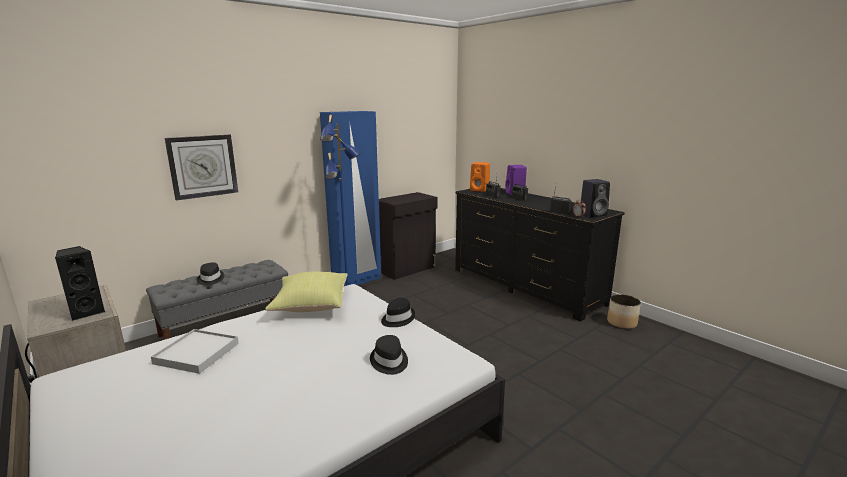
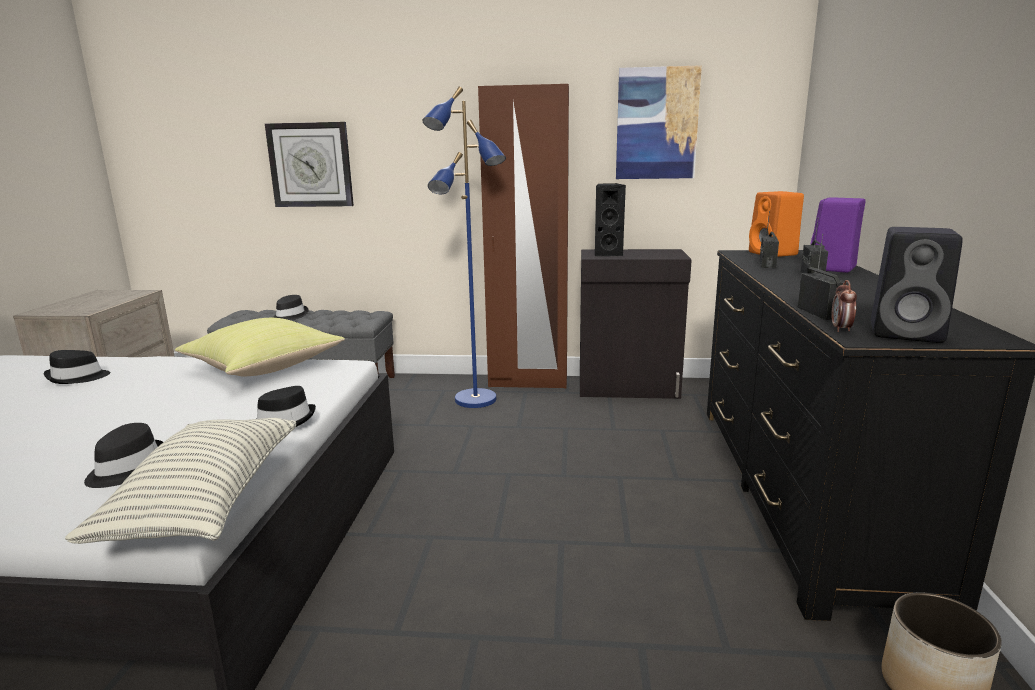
camera: 45 degrees right, 0 degrees up
(87, 312) = (86, 307): black speaker -> black speaker (607, 254)
(197, 353) = (77, 377): white tray -> black hat
(357, 281) = (528, 382): blue wardrobe -> brown wardrobe
(403, 129) = (657, 124): none -> picture
(456, 352) = (206, 501): none -> pillow

